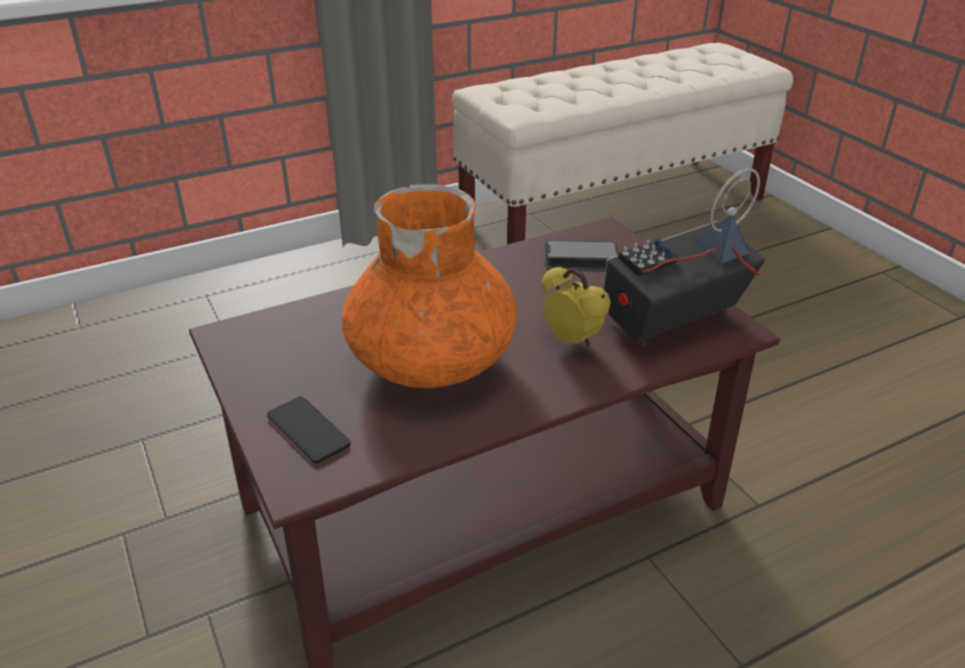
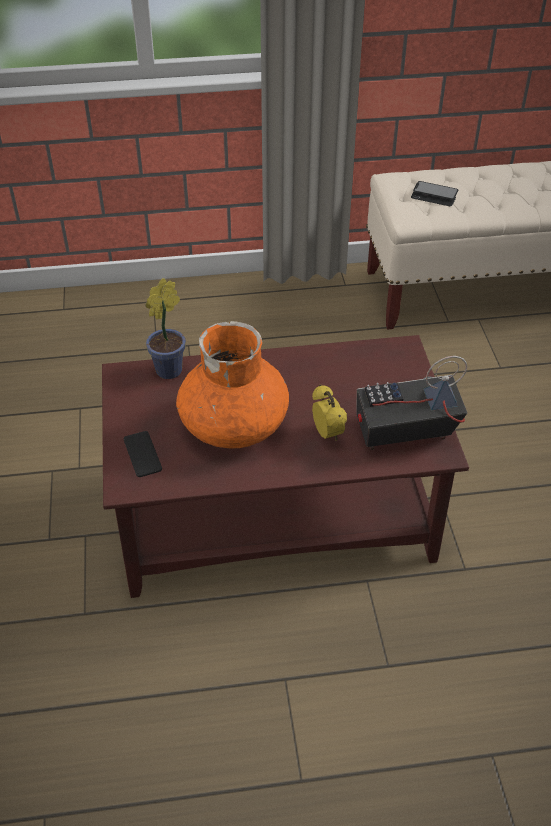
camera: 20 degrees right, 10 degrees up
(302, 313) = (172, 368): none -> potted plant
(581, 259) = (373, 368): phone -> phone (434, 195)

